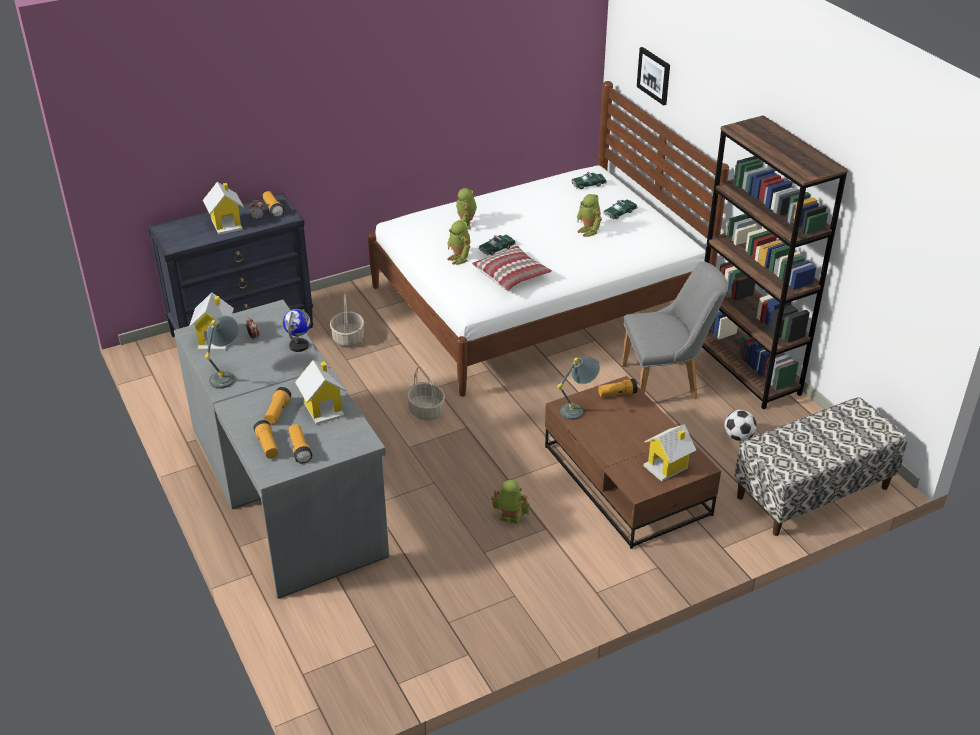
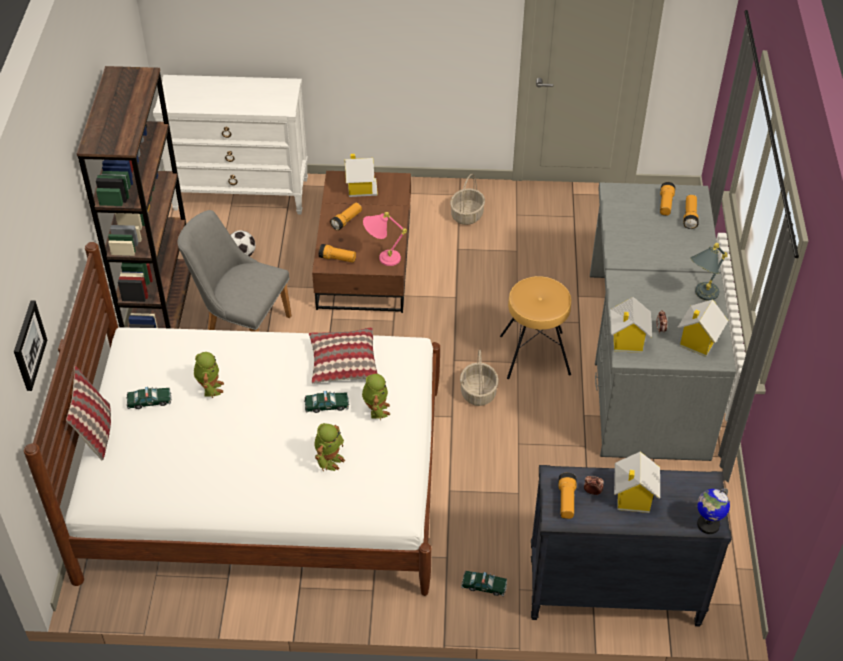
camera: 150 degrees left, 10 degrees up
(277, 412) = (669, 242): flashlight -> flashlight (346, 220)
(299, 346) = (622, 302): globe -> globe (708, 524)
(324, 408) = (630, 231): toy house -> toy house (627, 340)
(348, 338) = (500, 524): basket -> basket (467, 215)
(397, 459) = (534, 354): none -> brown stool
(509, 518) = (479, 267): toy robot -> none
(578, 409) = (381, 258): grey table lamp -> pink table lamp
(588, 184) = (131, 467): toy car -> toy car (484, 586)
(633, 193) = (96, 433): none -> pillow
(812, 493) = (241, 194): bench -> white dresser

